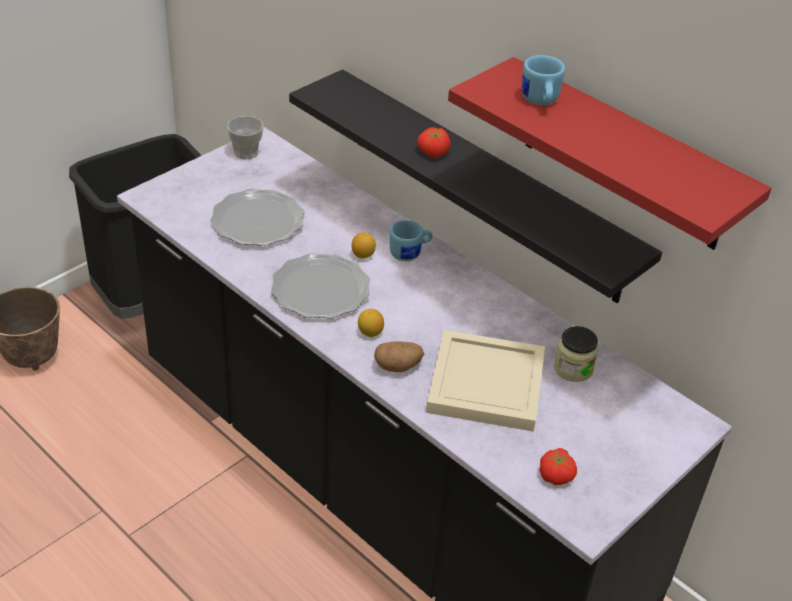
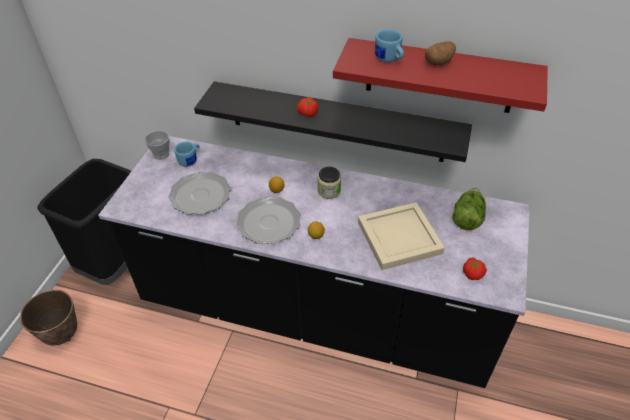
camera: 25 degrees left, 5 degrees up
(398, 366) = (346, 249): potato -> potato (439, 62)
(410, 253) = (302, 178): blue mug -> blue mug (190, 160)
(573, 368) = (434, 208): jar -> jar (329, 191)
(612, 401) = (467, 217): none -> lettuce

